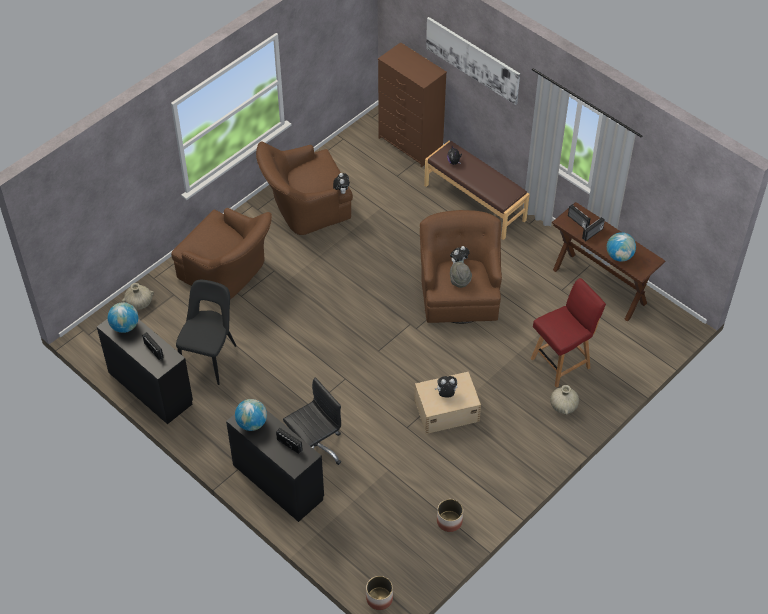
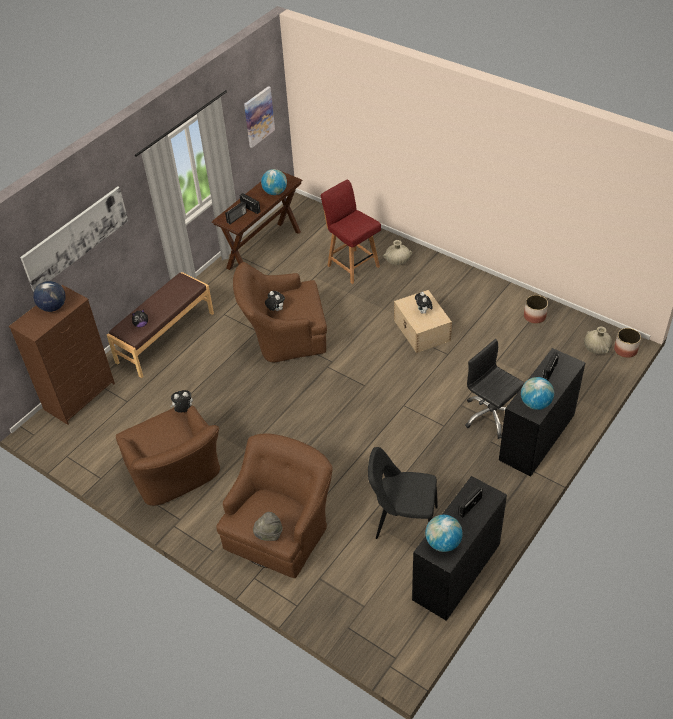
camera: 95 degrees left, 5 degrees down
(139, 303) = (338, 612): beige vase -> beige vase (596, 348)
(417, 67) = (53, 307): none -> globe
(459, 280) = (300, 304): grey hat -> grey hat (269, 534)
(685, 207) = (258, 116): none -> picture

